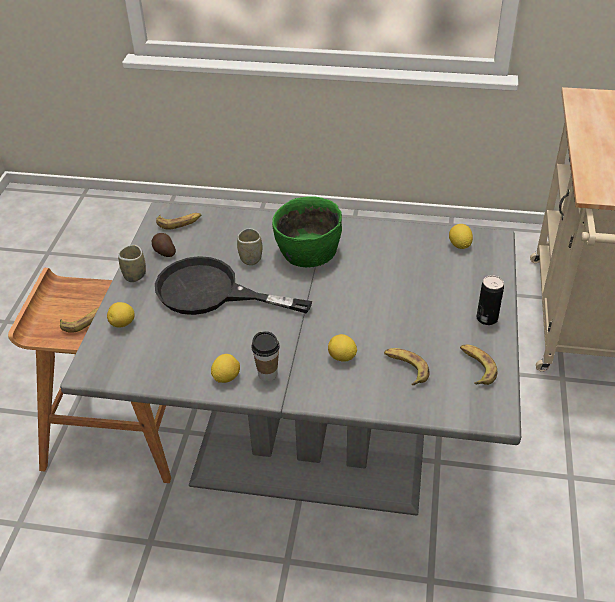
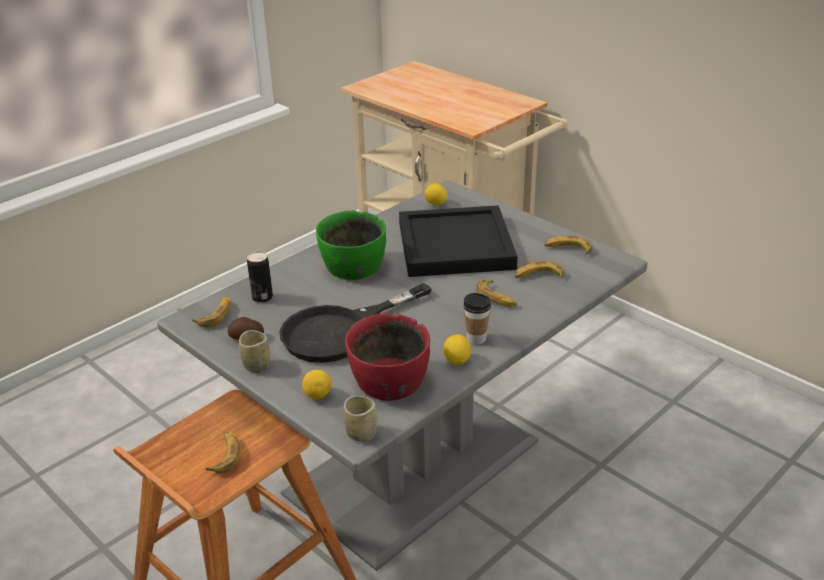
camera: 55 degrees left, 10 degrees down
(167, 352) = (389, 382): none -> red bowl
(251, 258) = (322, 296): cup -> cup (361, 434)
(342, 357) = (496, 298): lemon -> banana
(401, 290) = (454, 245): none -> black tray
(487, 318) = (525, 226): can -> can (262, 297)

